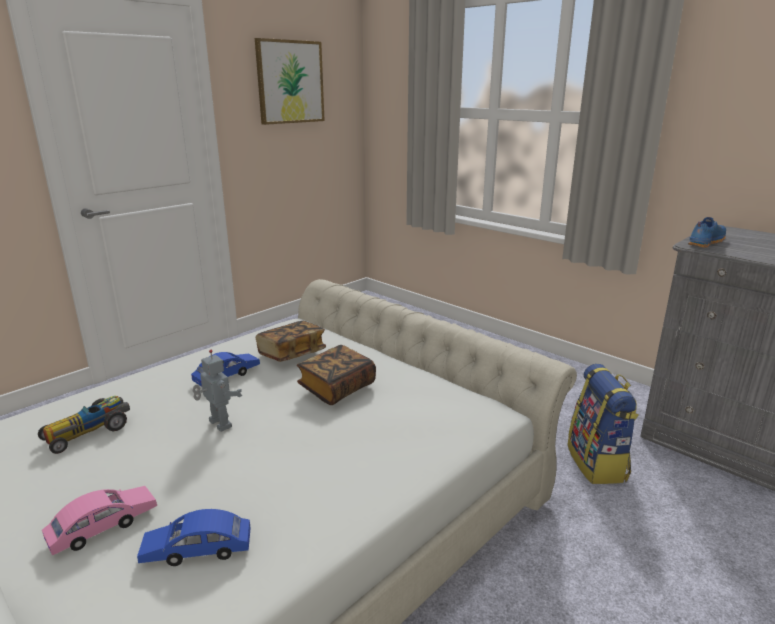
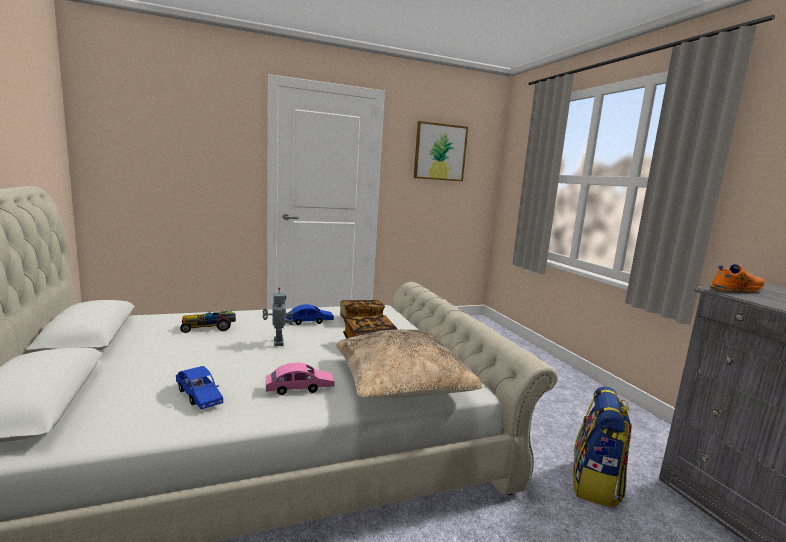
camera: 25 degrees right, 10 degrees down
(104, 526) = (168, 370): pink toy car -> pink toy car (300, 388)
(197, 550) = (198, 396): blue toy car -> blue toy car turned 150 degrees counterclockwise
(421, 429) = (401, 380): none -> beige pillow
(704, 242) = (734, 290): blue shoe -> orange shoe

